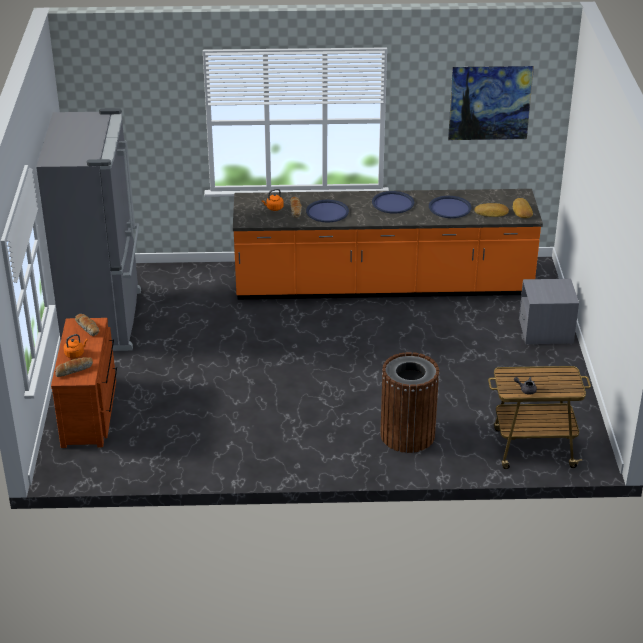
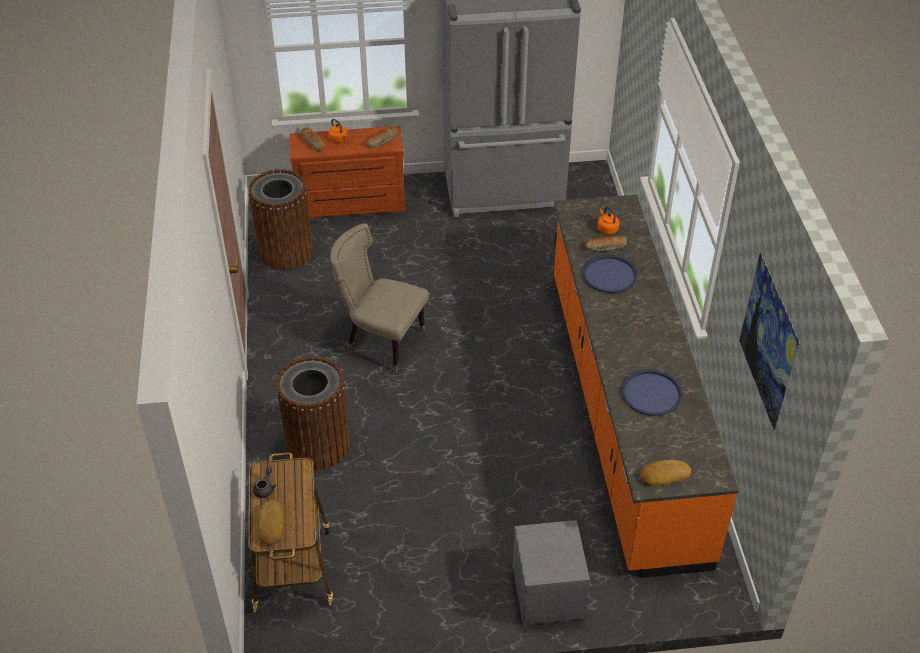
camera: 85 degrees right, 10 degrees up
(150, 455) = (286, 251): none -> brown trash can
(289, 397) = (381, 341): none -> beige chair
(393, 203) = (649, 334): blue tray -> none
(491, 213) = (649, 439): bread -> bread (270, 525)

